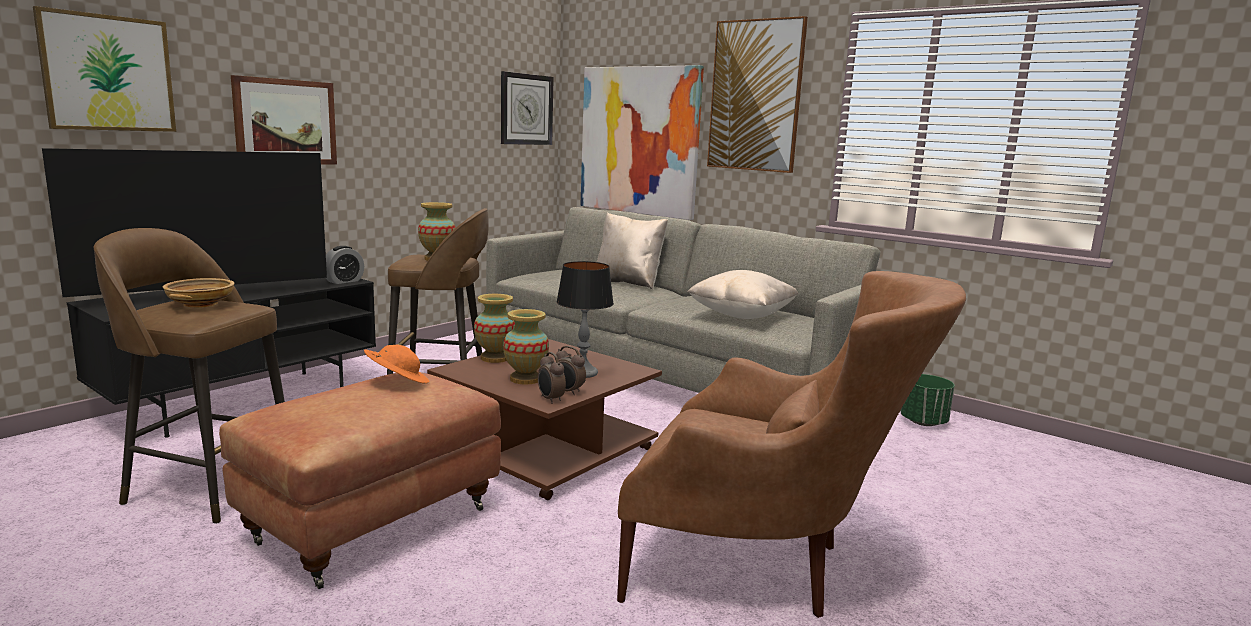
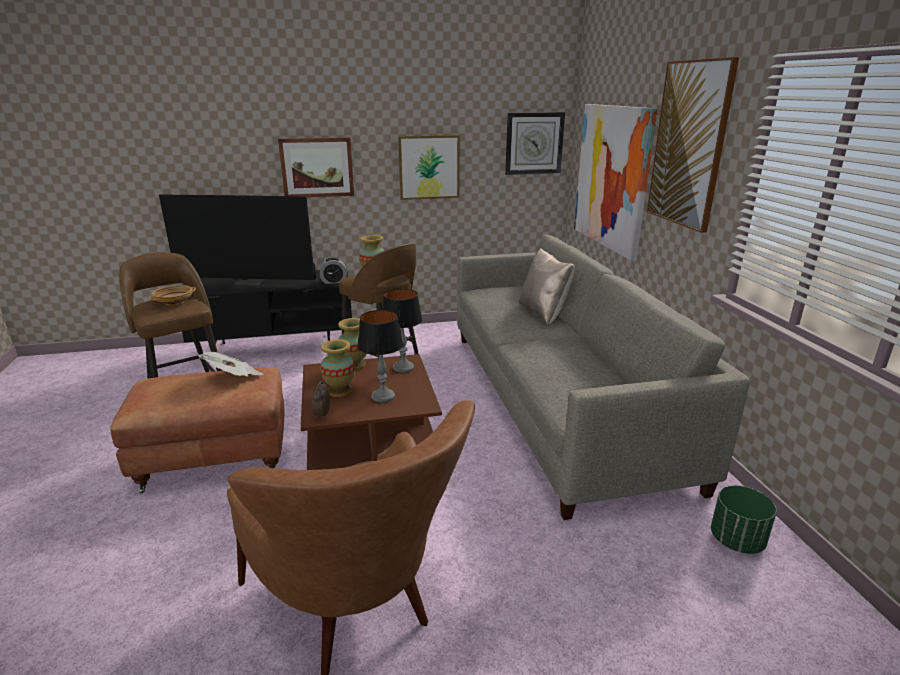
camera: 40 degrees right, 10 degrees up
(108, 73) = (204, 144): picture -> picture (429, 167)
(397, 382) = (234, 377): orange hat -> newspaper
(554, 350) = (403, 368): none -> table lamp
(568, 392) = (343, 412): alarm clock -> none
(742, 316) = (566, 376): beige pillow -> none

